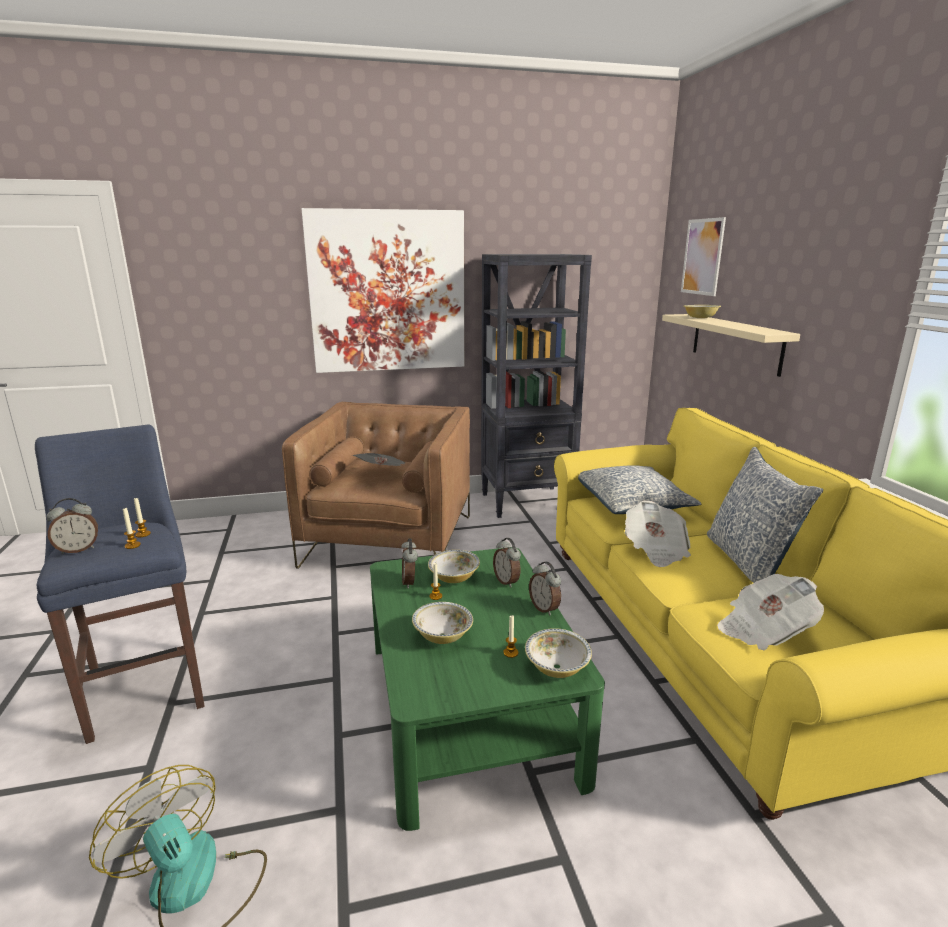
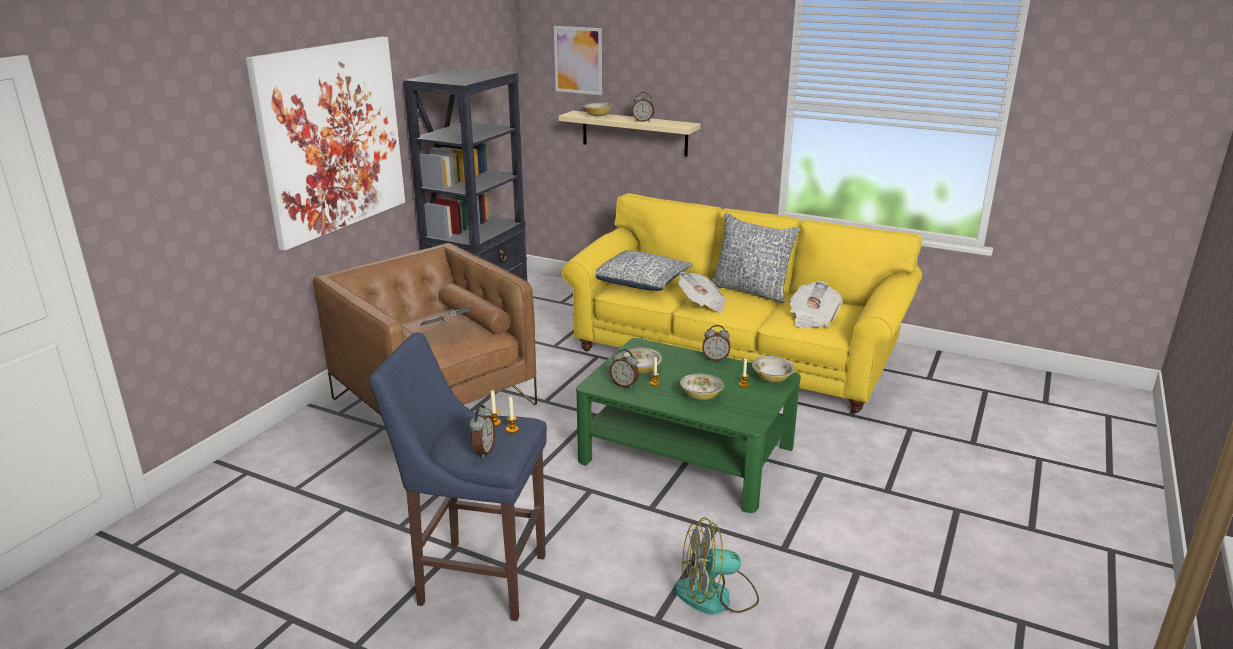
camera: 50 degrees left, 5 degrees up
(507, 581) = (671, 357): alarm clock -> alarm clock (643, 121)

